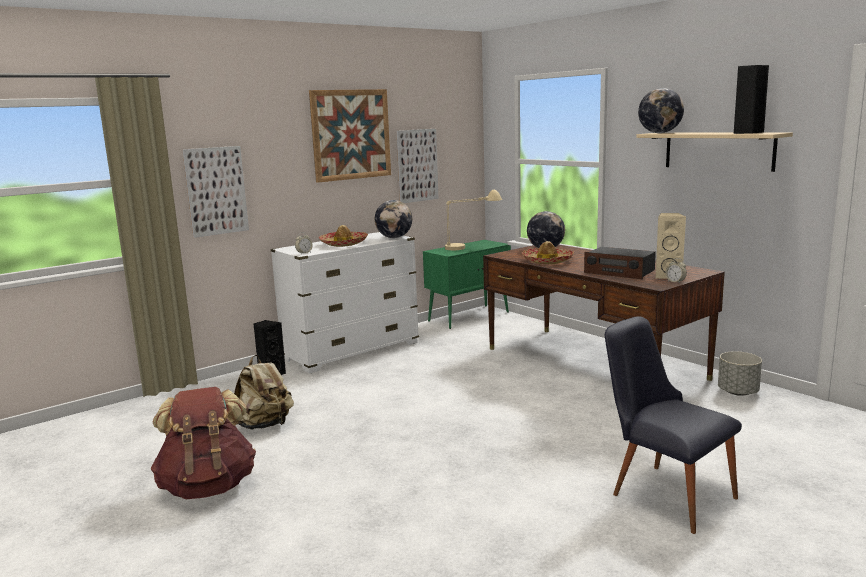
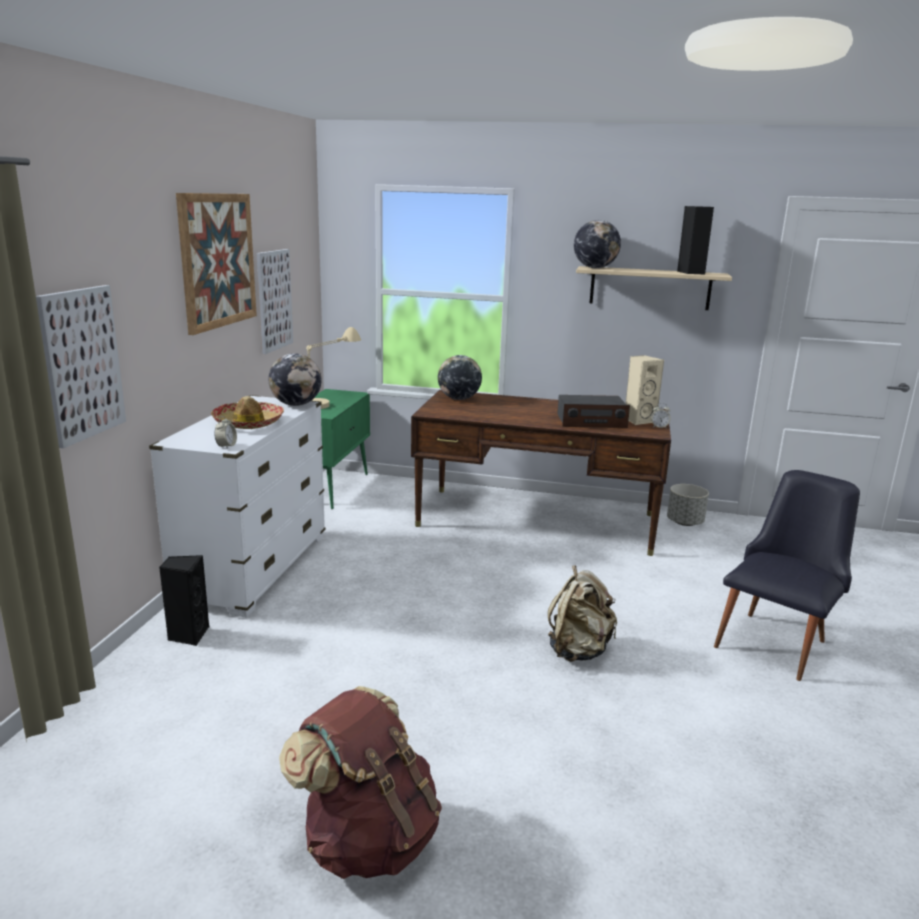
camera: 40 degrees left, 5 degrees up
(264, 425) = (302, 715): beige backpack -> beige backpack (579, 650)
(547, 261) = (497, 416): hat -> none
(663, 491) = (777, 640): black chair -> black chair turned 120 degrees clockwise

